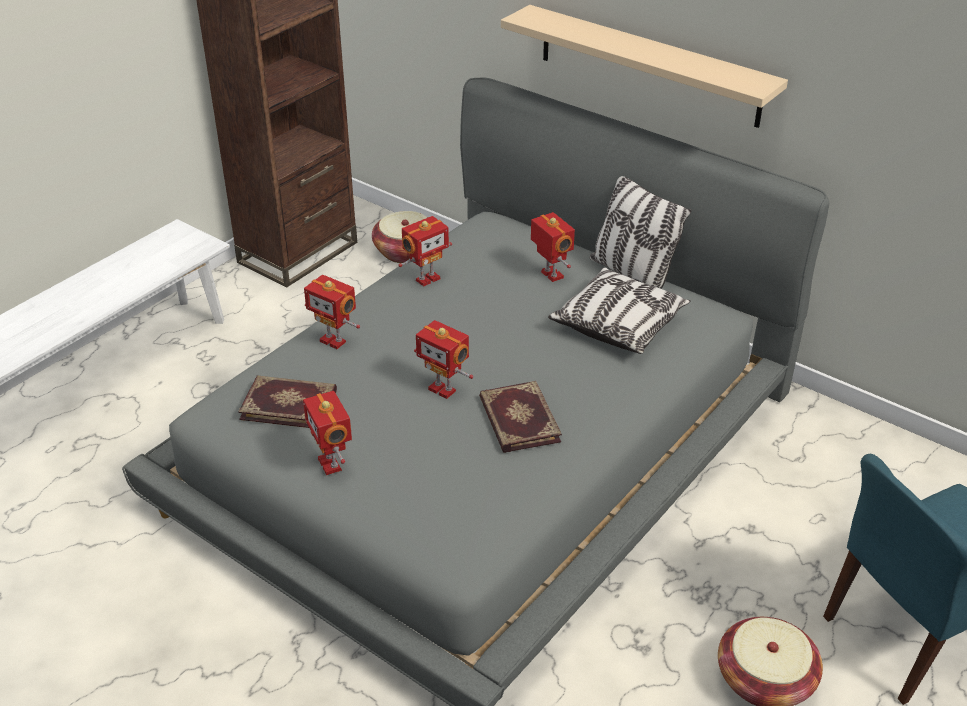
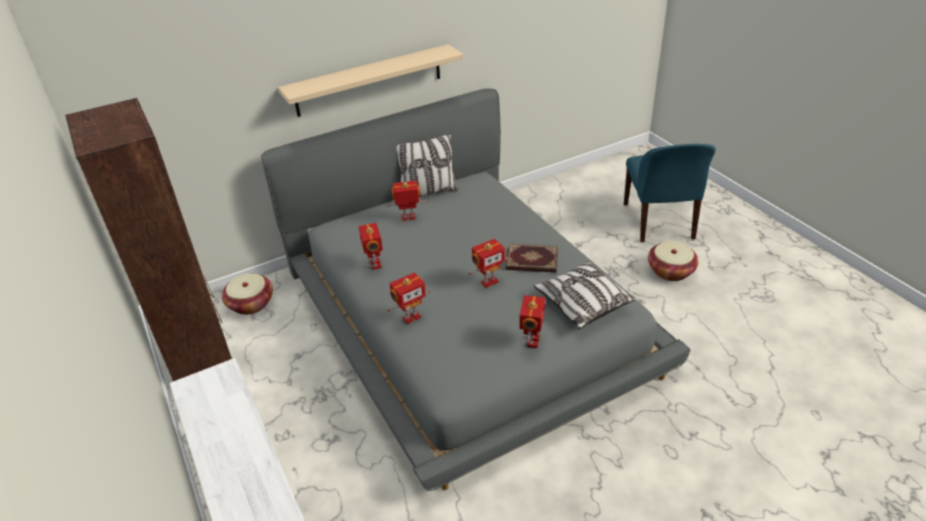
camera: 65 degrees left, 0 degrees up
(289, 404) = (465, 349): book -> none
(331, 464) = (531, 341): toy robot -> toy robot turned 75 degrees counterclockwise
(618, 325) = (471, 207): pillow -> pillow (582, 303)

